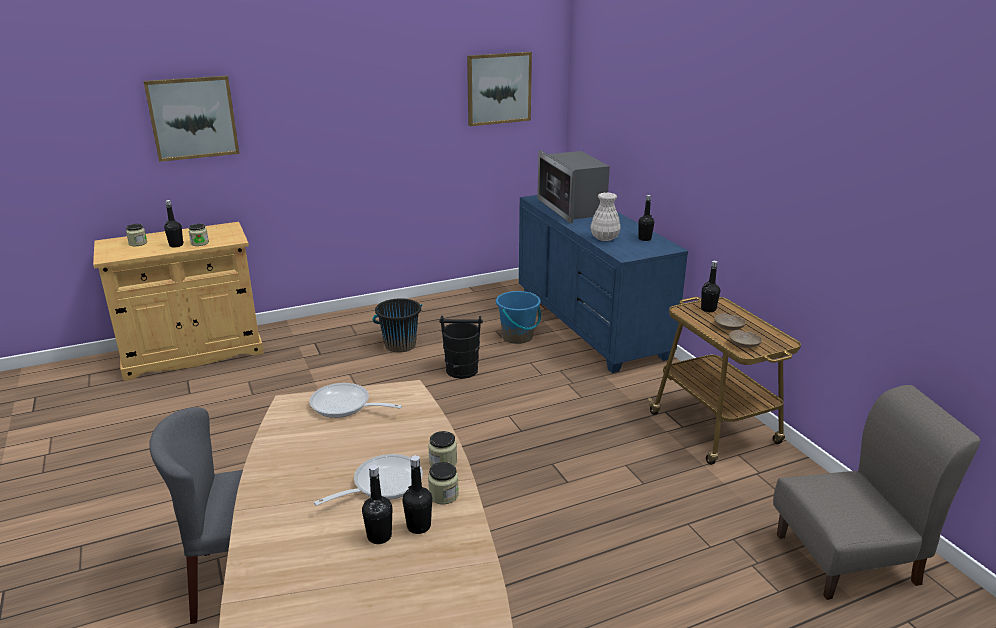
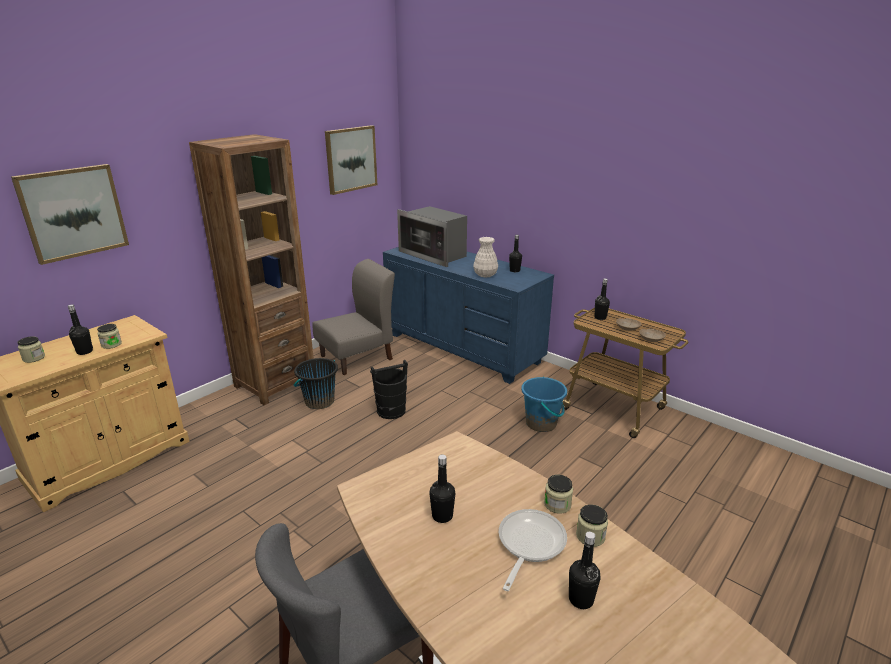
camera: 25 degrees left, 0 degrees up
(345, 406) = (416, 476): frying pan -> none
(372, 319) = (275, 383): none -> brown bookcase
(418, 526) = (602, 575): black bottle -> black bottle (442, 516)
(518, 337) = (414, 371): blue bucket -> blue bucket (541, 423)
(848, 559) = (771, 482): grey chair -> grey chair (357, 357)

